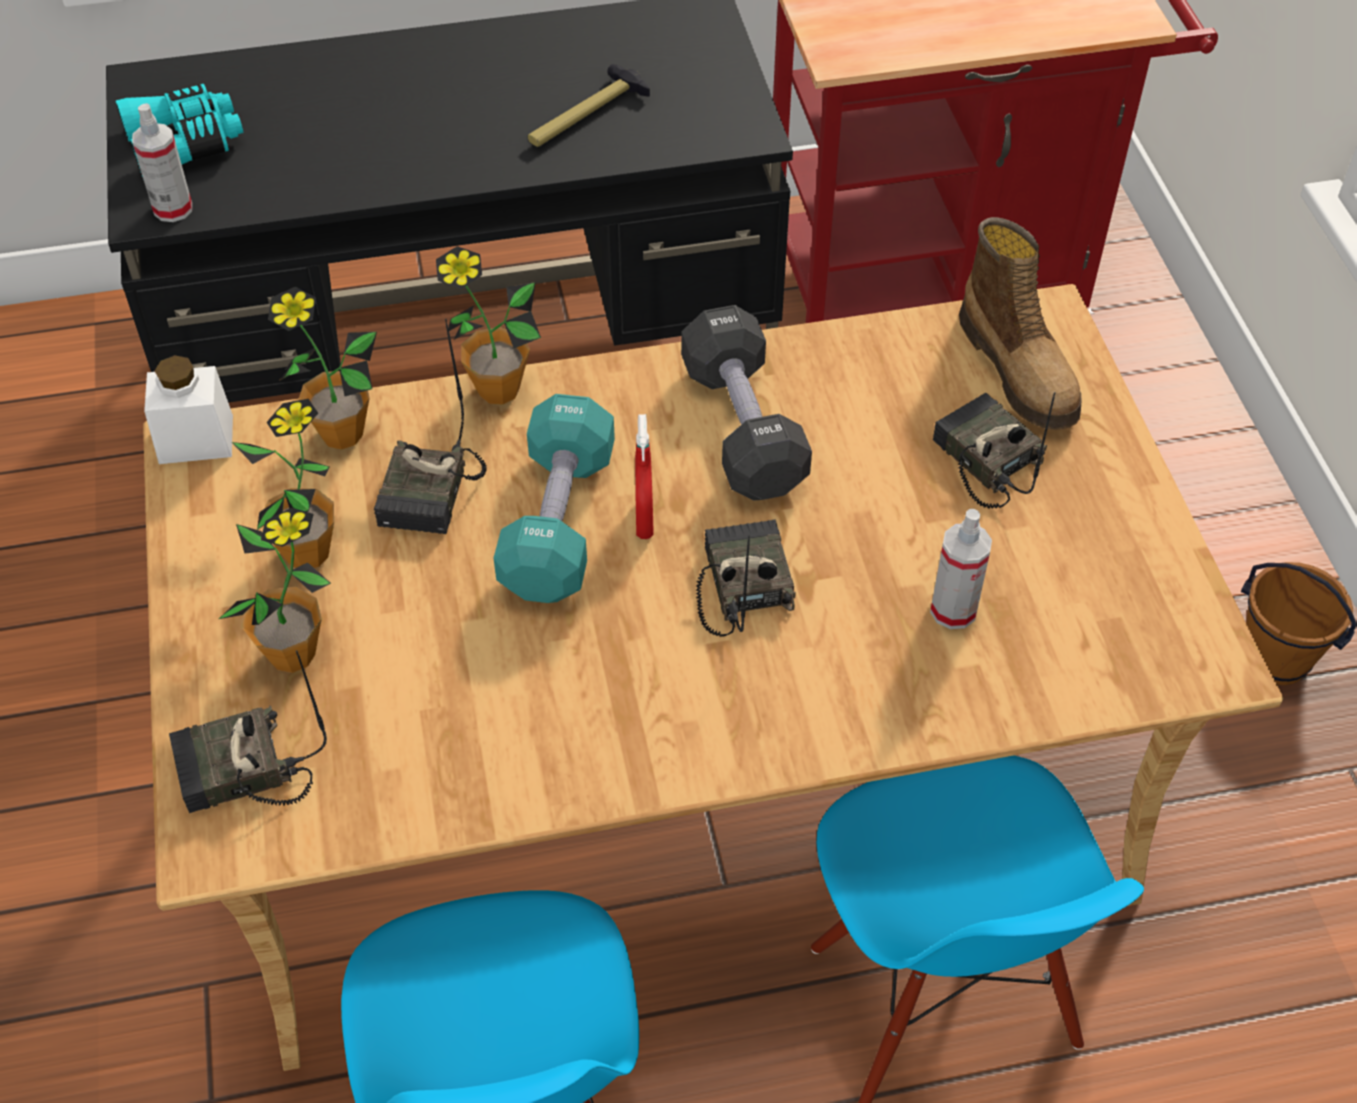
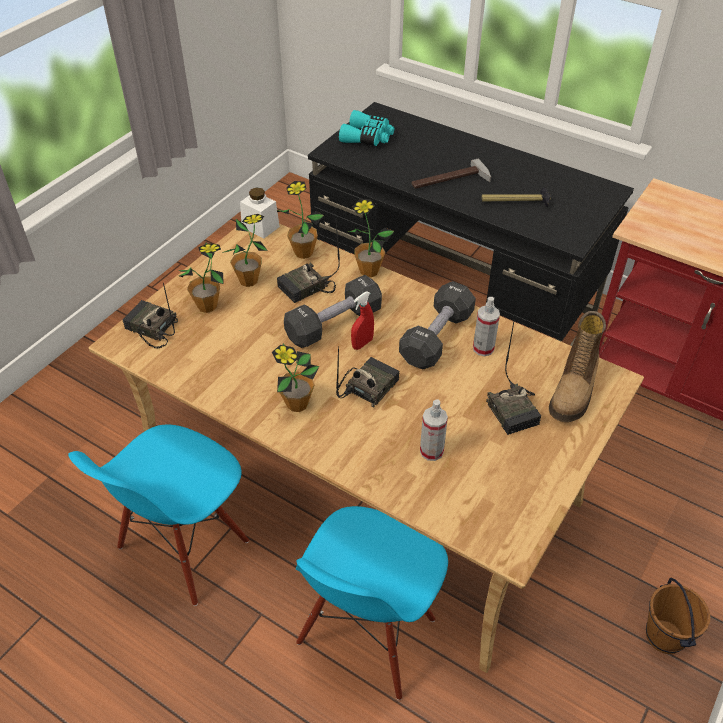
camera: 45 degrees right, 5 degrees down
(173, 209) = (339, 155): spray bottle -> spray bottle (483, 348)
(437, 141) = (450, 181): none -> hammer
(558, 522) = (334, 324): turquoise dumbbell -> black dumbbell
(672, 699) = (297, 404): none -> potted plant
(983, 460) = (514, 411): radio -> radio turned 150 degrees clockwise

